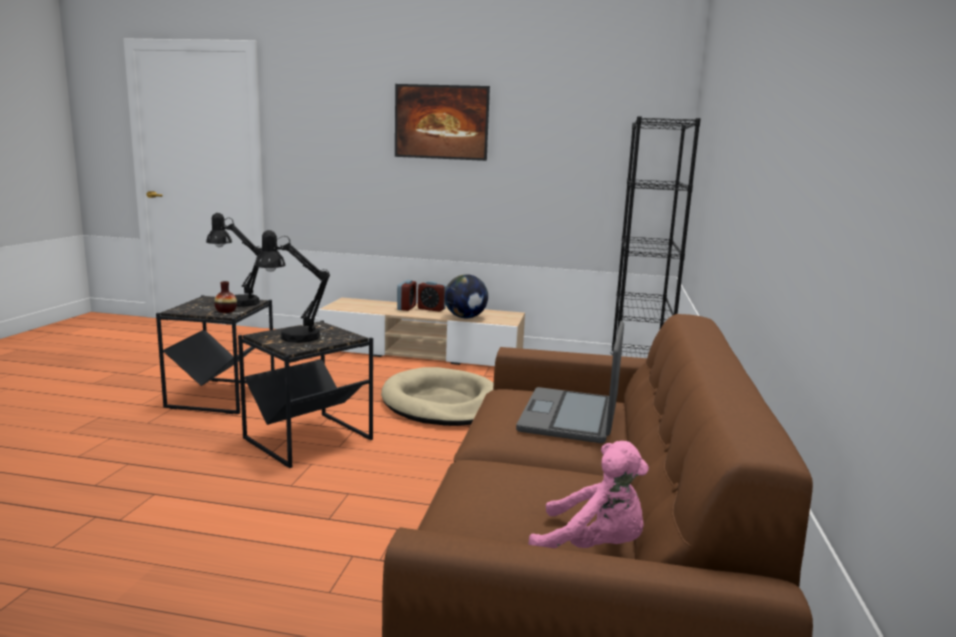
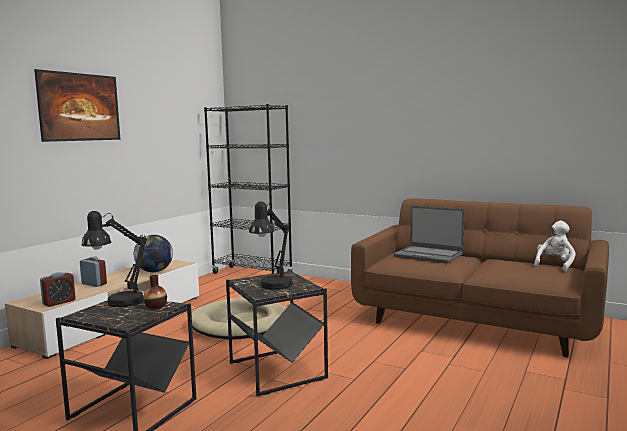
camera: 70 degrees left, 5 degrees down
(431, 309) = (112, 278): alarm clock -> alarm clock (59, 302)
(593, 547) = (555, 265): pink plush toy -> white plush toy

